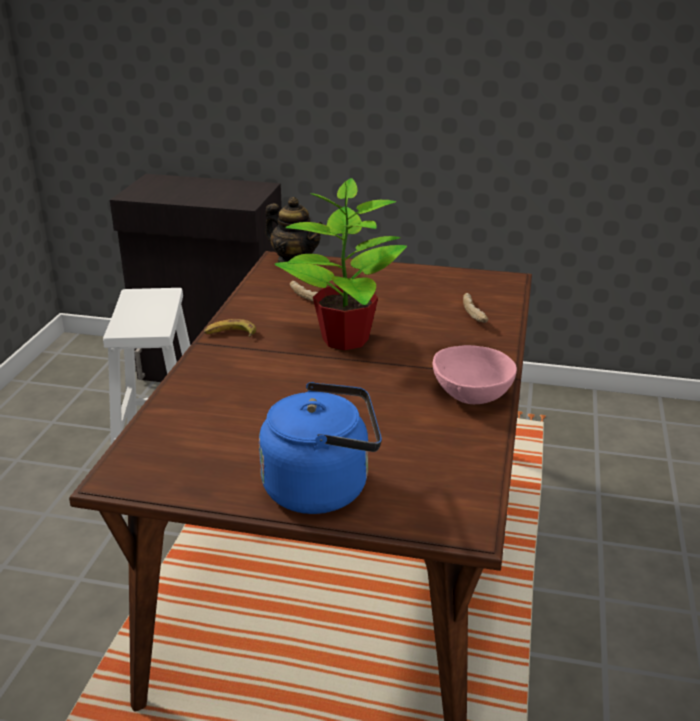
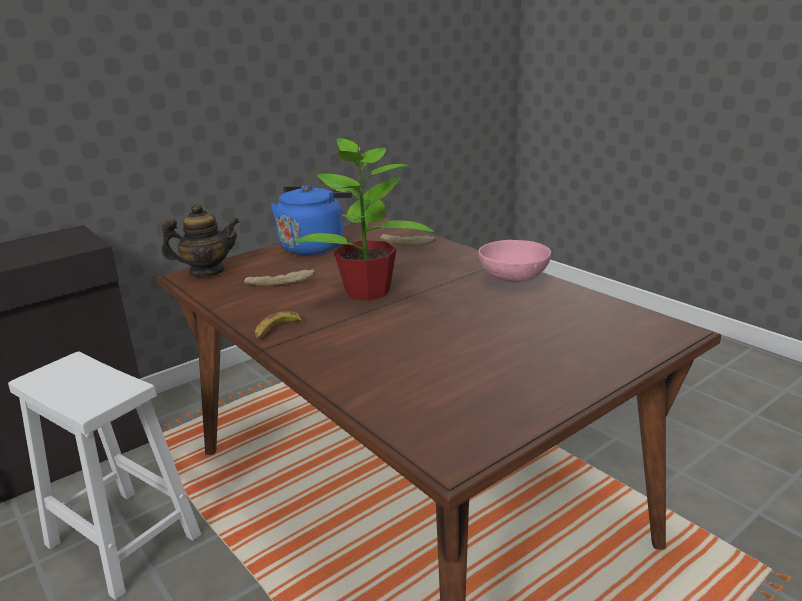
camera: 50 degrees left, 5 degrees down
(323, 487) = (576, 364): blue kettle -> blue kettle (314, 246)

